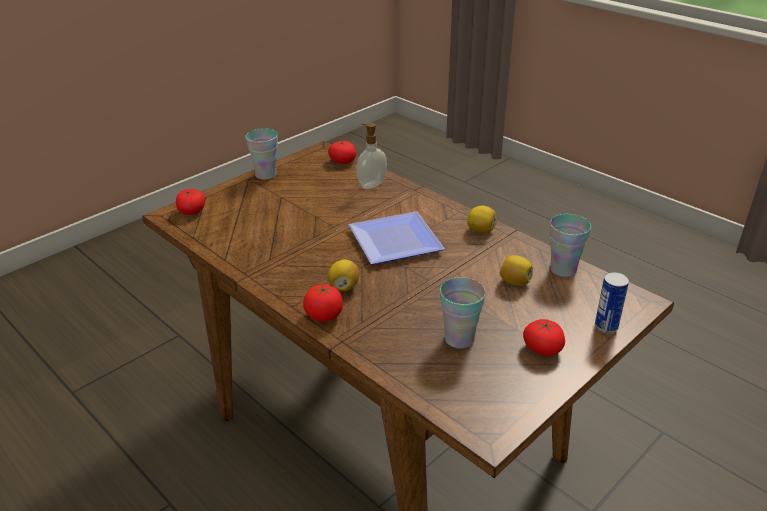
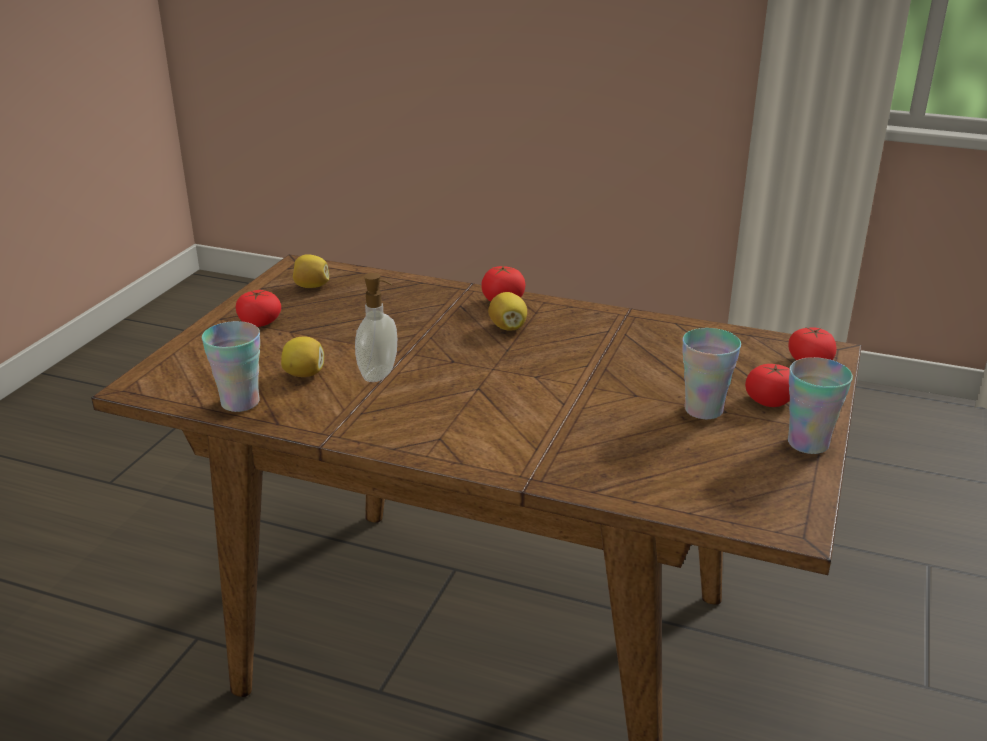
camera: 155 degrees right, 5 degrees down
(343, 161) = (721, 509): tomato -> tomato (769, 400)
(371, 184) = (613, 469): soap dispenser -> soap dispenser (380, 374)
(396, 239) = (491, 390): plate -> none
(459, 339) = (350, 312): cup -> cup (703, 410)
(481, 230) = (375, 430): lemon -> lemon (311, 286)
(606, 326) = (187, 353): can -> none

